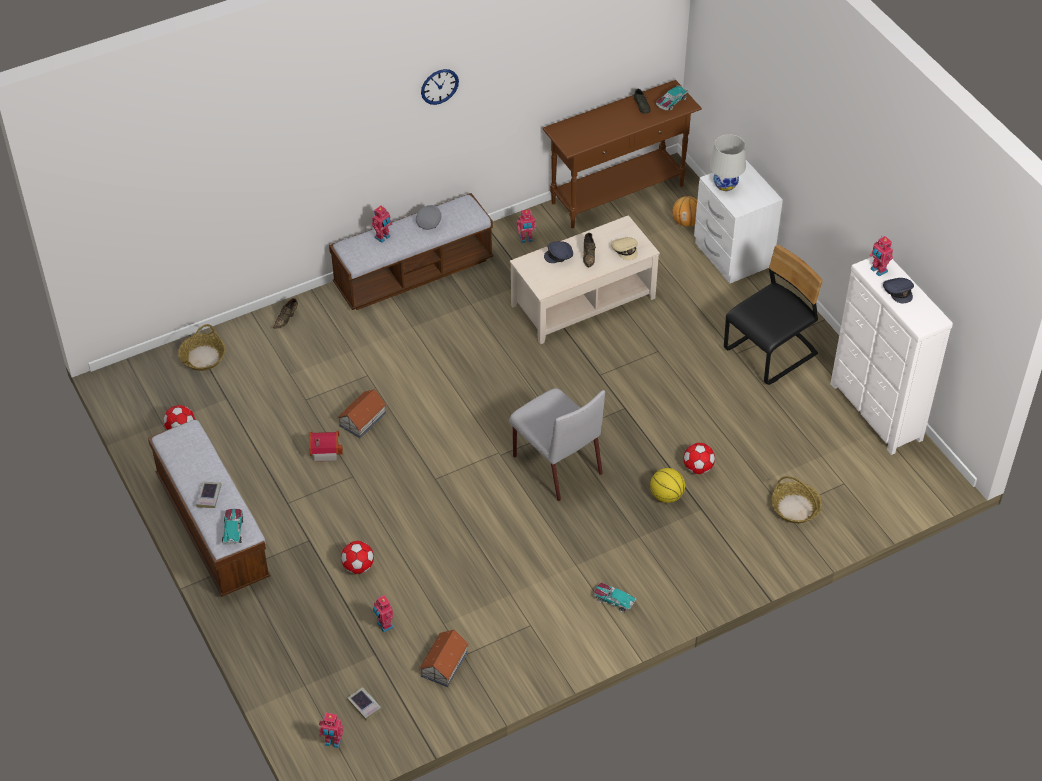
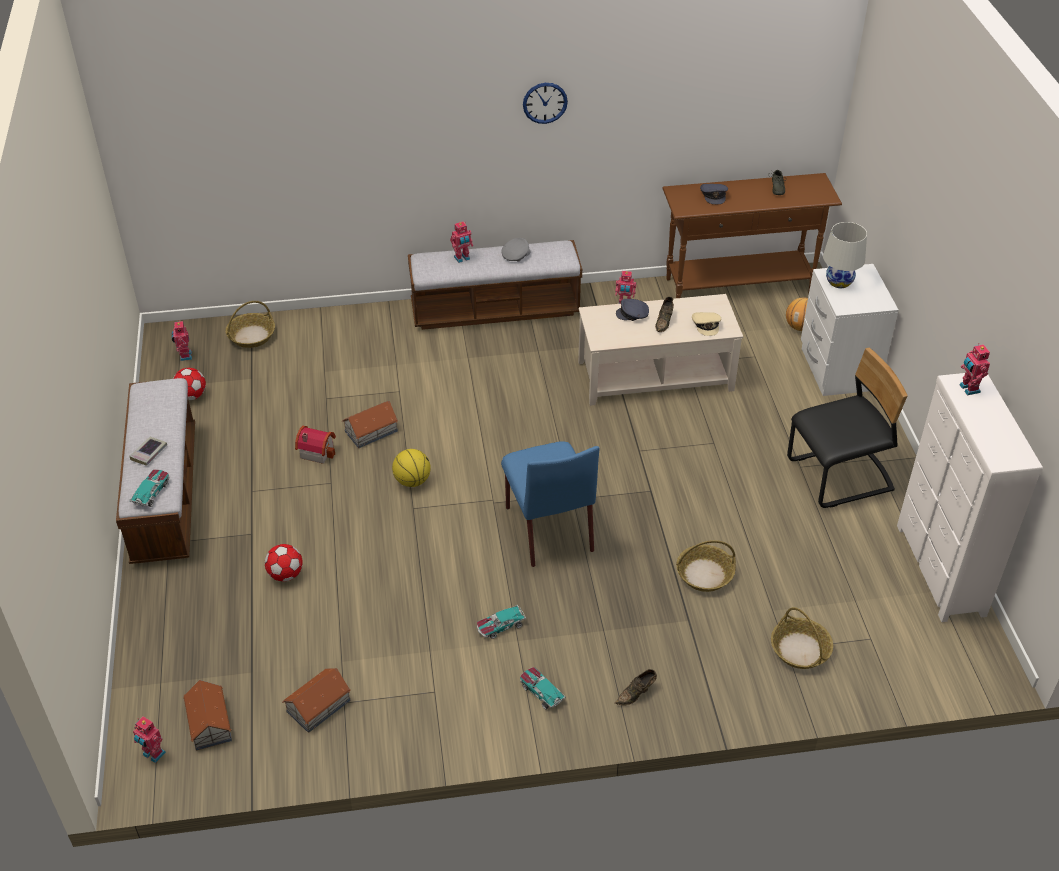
camera: 20 degrees right, 5 degrees down
(287, 319) = (350, 321): brown shoe -> brown shoe (636, 694)
(364, 705) = (209, 724): book -> toy house
(384, 625) = (278, 644): toy robot -> toy robot (184, 356)
(556, 464) = (548, 527): grey chair -> blue chair
(666, 495) = (654, 594): basketball -> basketball (412, 480)
(671, 102) = (810, 191): toy car -> toy car (500, 626)
(698, 468) = (704, 574): football -> basket
(898, 292) = (985, 417): grey cap -> grey cap (714, 195)

